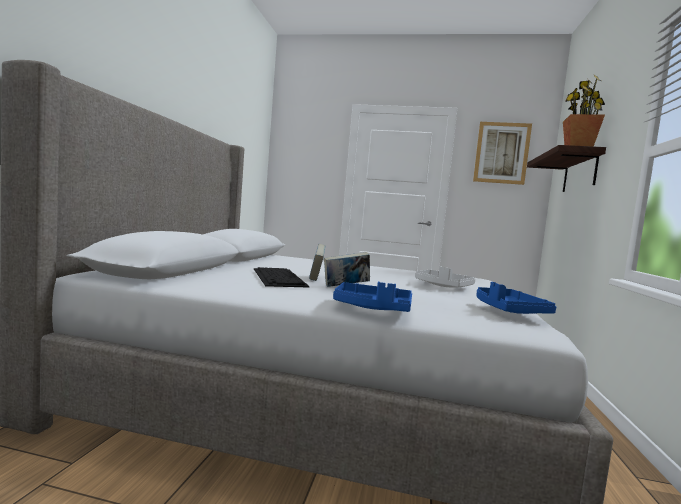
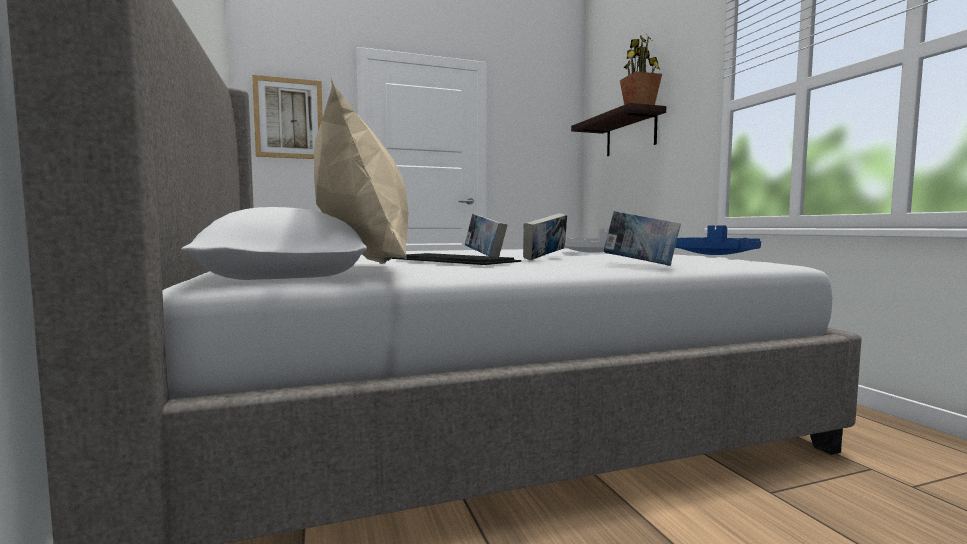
camera: 30 degrees left, 0 degrees up
(187, 278) = (364, 270): none -> beige pillow
(373, 308) = (640, 264): blue tray -> book
(501, 153) = (536, 117): picture -> picture (289, 118)

